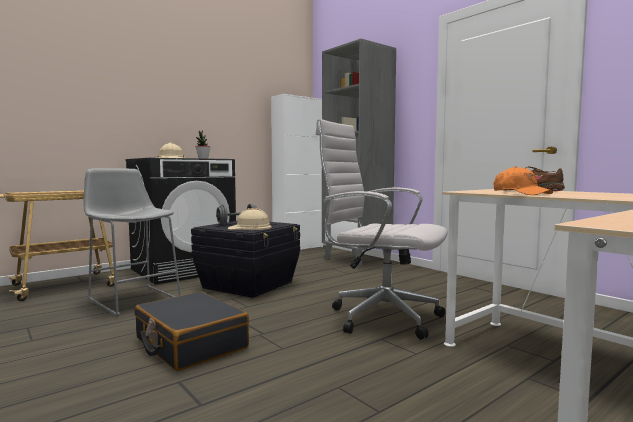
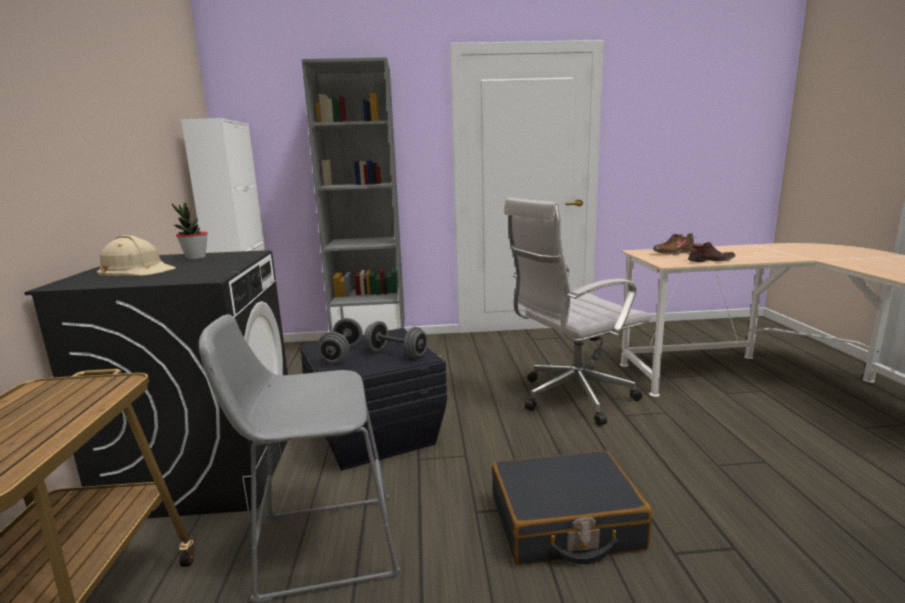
camera: 55 degrees left, 10 degrees up
(250, 227) = (396, 354): beige hard hat -> grey dumbbell
(521, 193) = (710, 260): orange cap -> brown shoe

